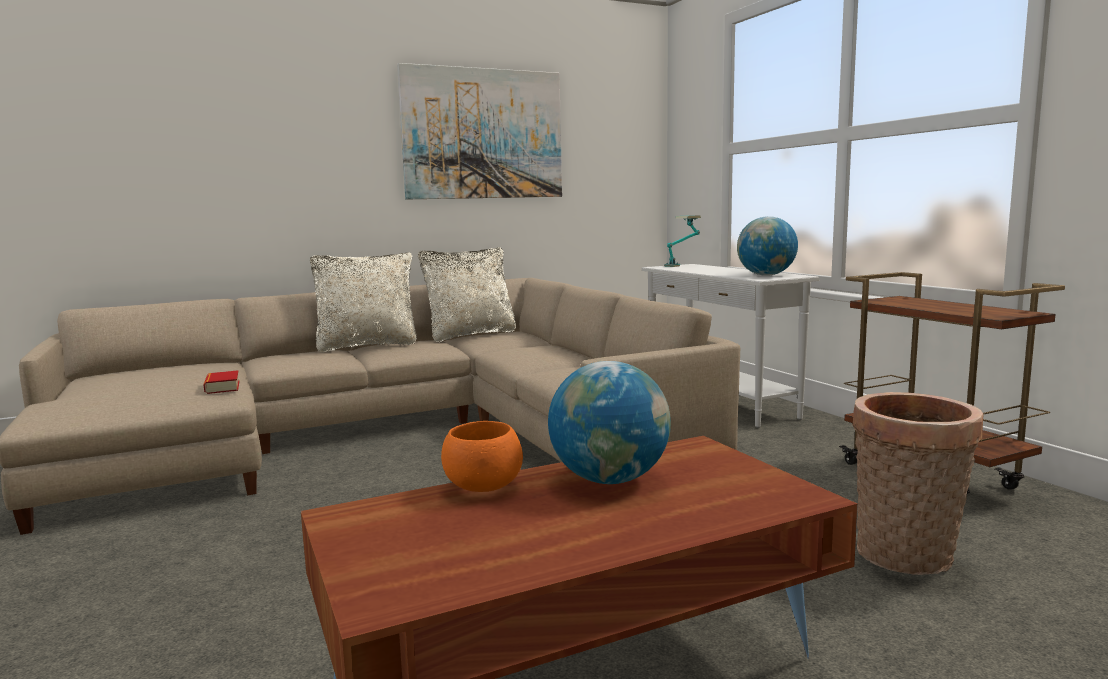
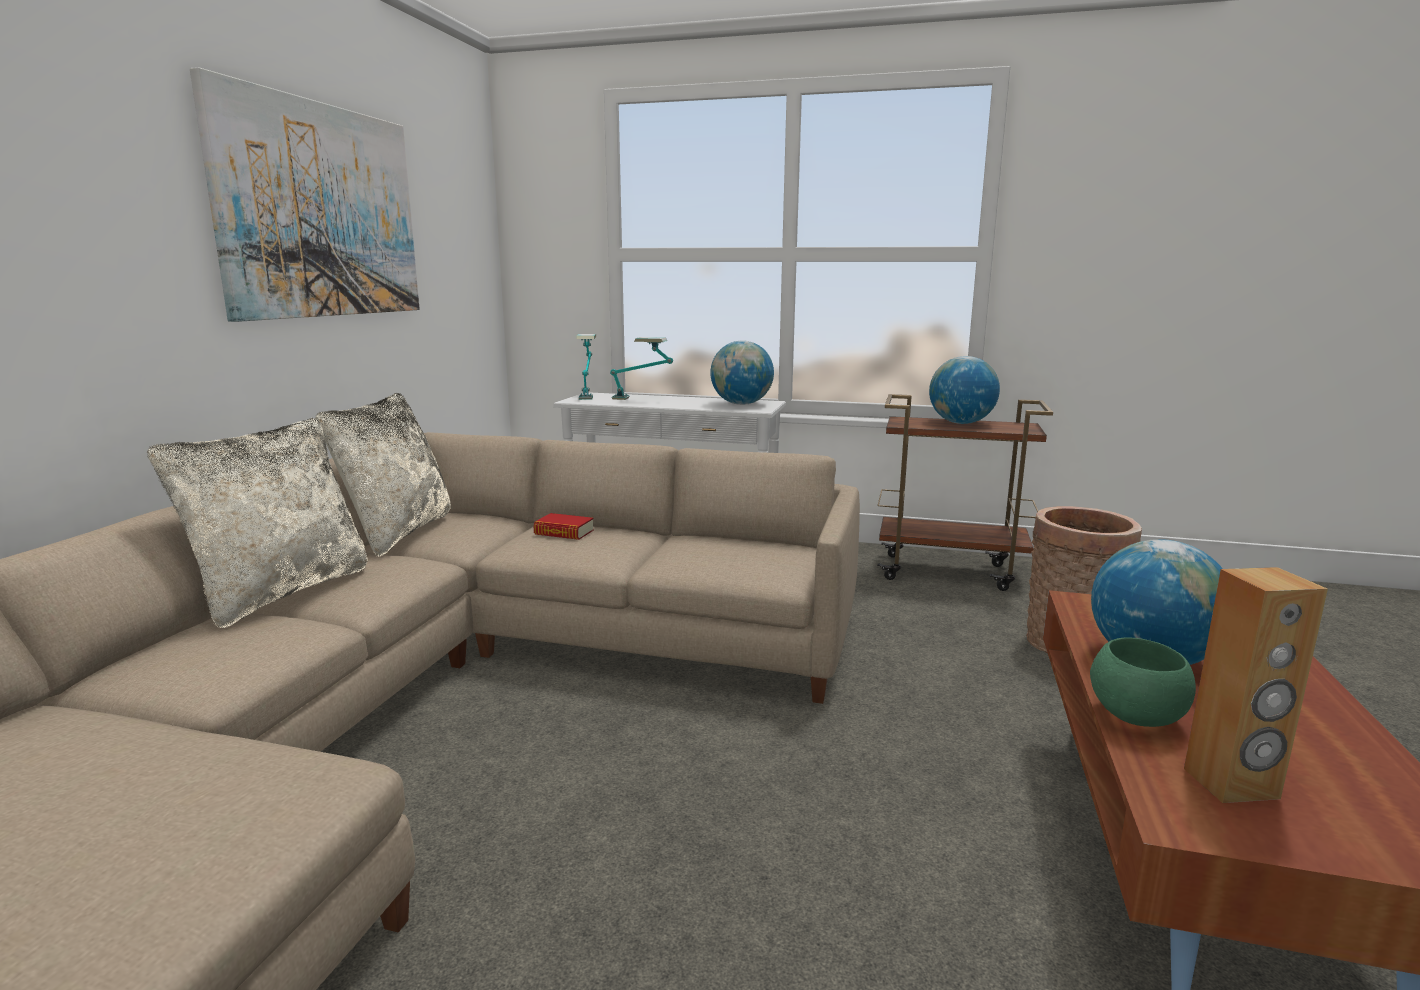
camera: 50 degrees left, 5 degrees up
(222, 387) = (250, 759): book -> book (564, 532)
(413, 523) = (1231, 784): none -> brown speaker
(482, 488) = (1134, 717): orange bowl -> green bowl
(707, 268) = (642, 399): none -> table lamp
(948, 305) = (960, 423): none -> globe

